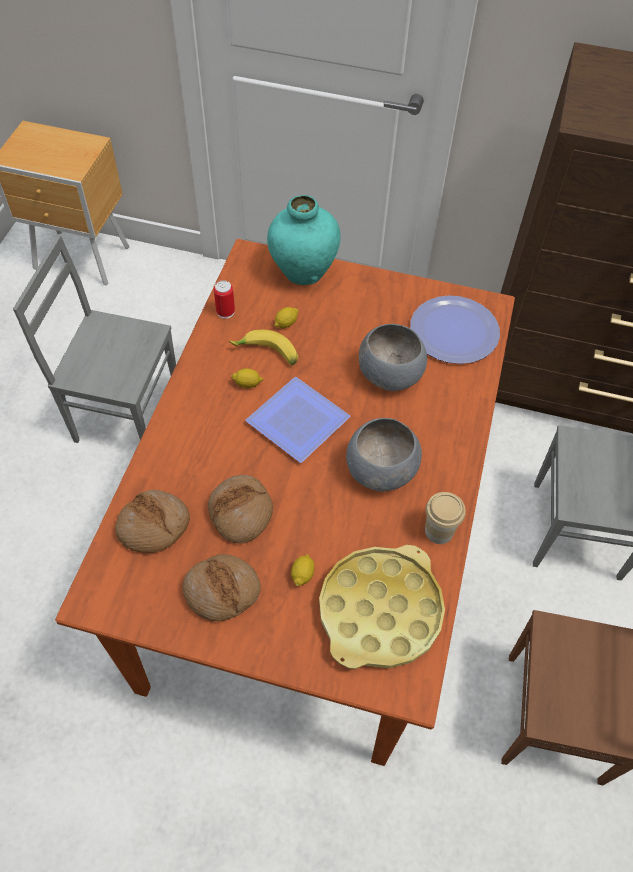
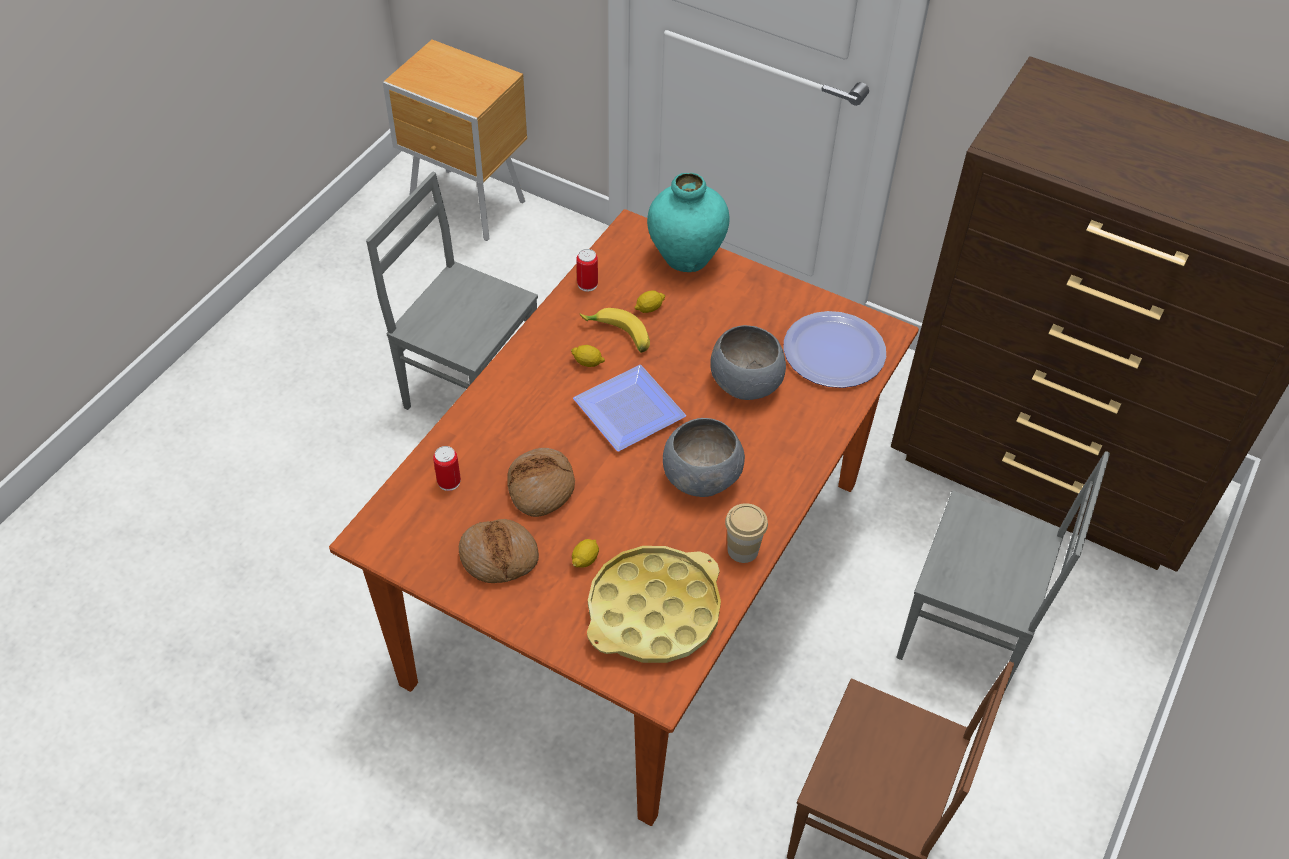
camera: 15 degrees right, 5 degrees down
(154, 526) = (449, 482): bread -> can

